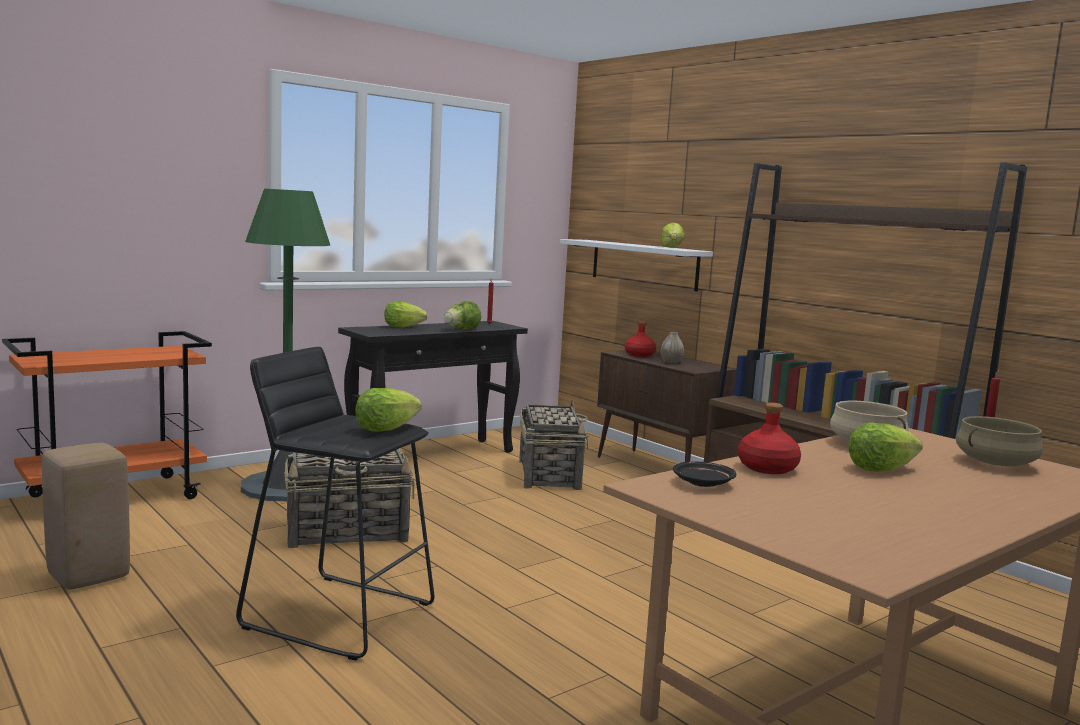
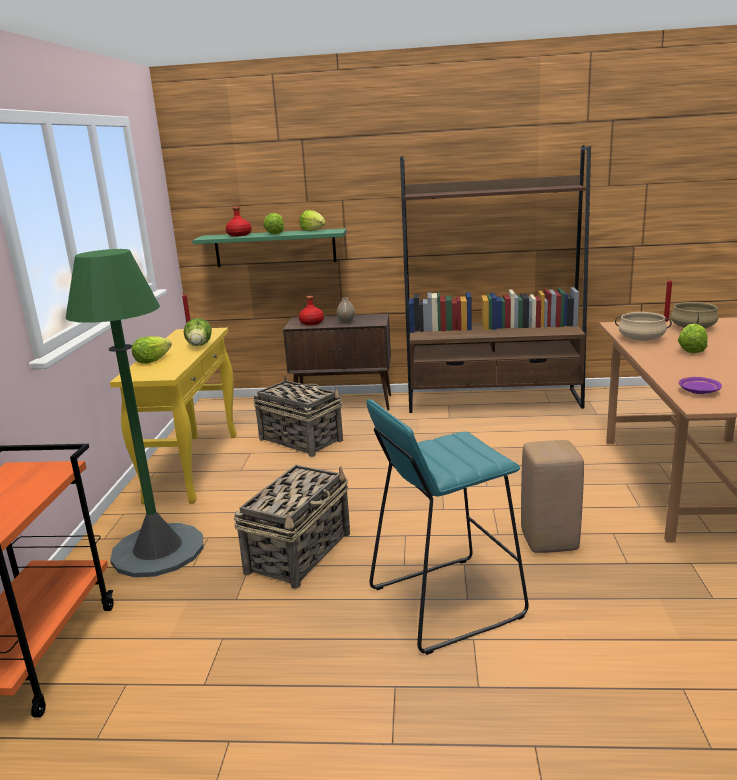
camera: 45 degrees left, 10 degrees up
(87, 577) = (227, 719): beige stool -> beige stool (550, 541)
(338, 614) = (444, 602): black stool -> turquoise stool
(385, 429) = (467, 443): lettuce -> lettuce (275, 233)
(433, 456) = (193, 466): black console table -> yellow console table
(644, 264) = (275, 248): white shelf -> green shelf
(703, 483) = (698, 391): black plate -> purple plate
(767, 468) = (676, 370): red bottle -> red bottle (239, 235)

